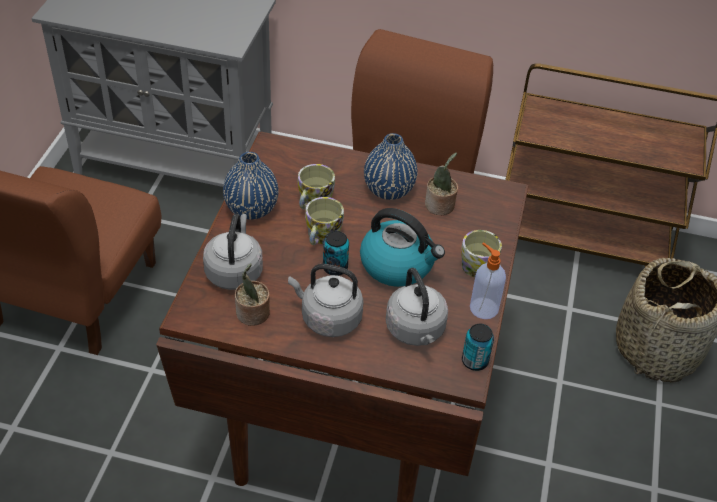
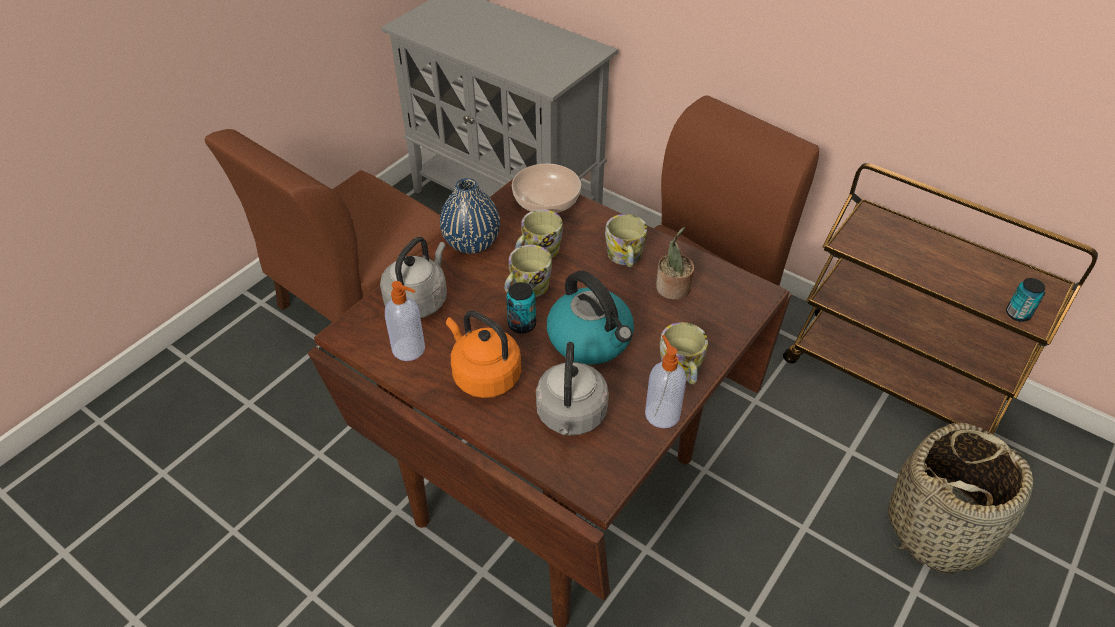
camera: 25 degrees right, 0 degrees up
(252, 315) = (410, 349): potted plant -> soap dispenser
(296, 155) = (547, 201): none -> bowl
(328, 318) = (484, 375): grey kettle -> orange kettle
(388, 189) = (625, 258): blue vase -> mug
(474, 361) = (619, 471): can -> can (1017, 314)

